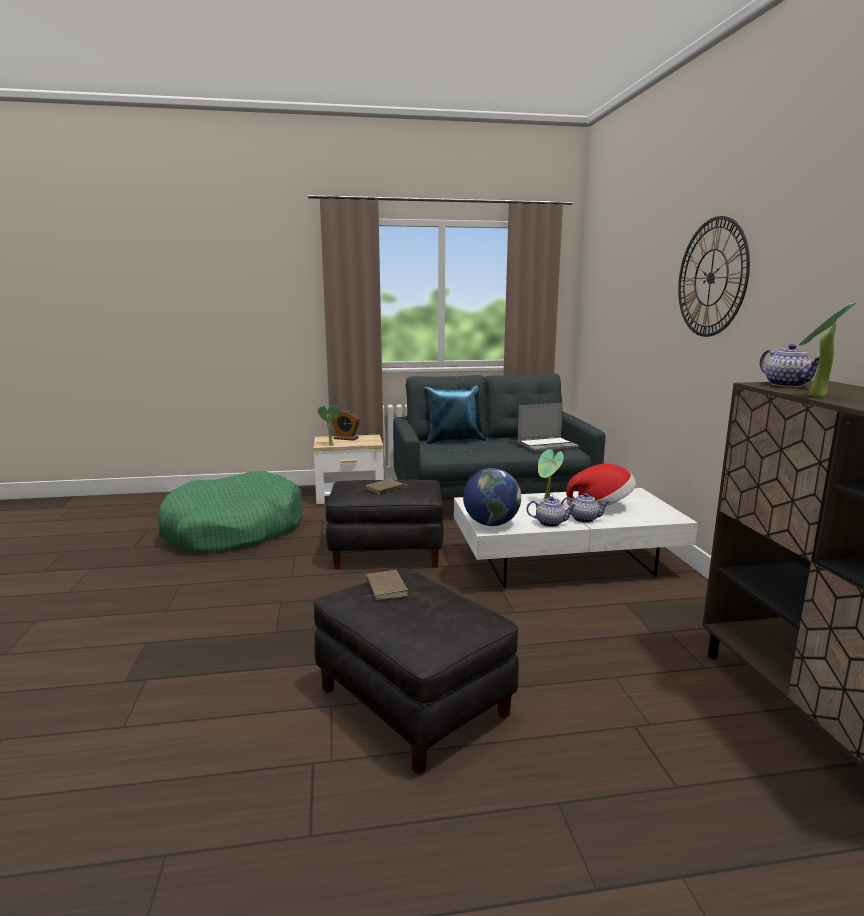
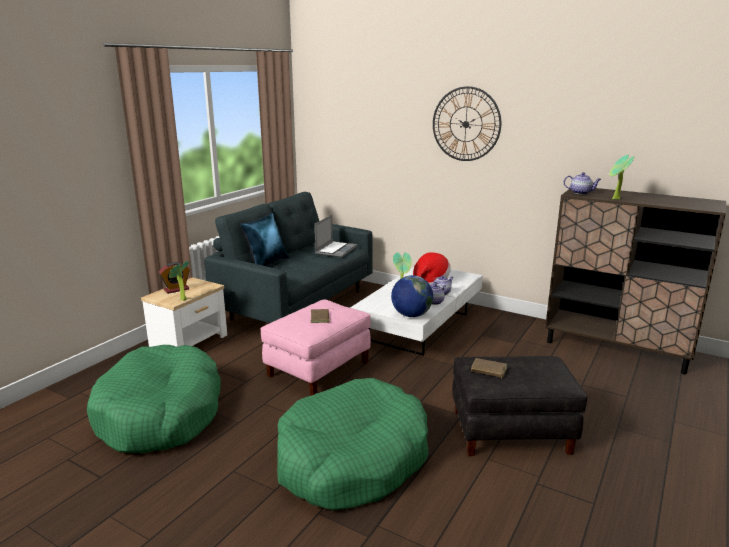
camera: 50 degrees left, 5 degrees up
(246, 626) = (352, 459): none -> green dog bed
(387, 552) = (318, 368): black ottoman -> pink ottoman

